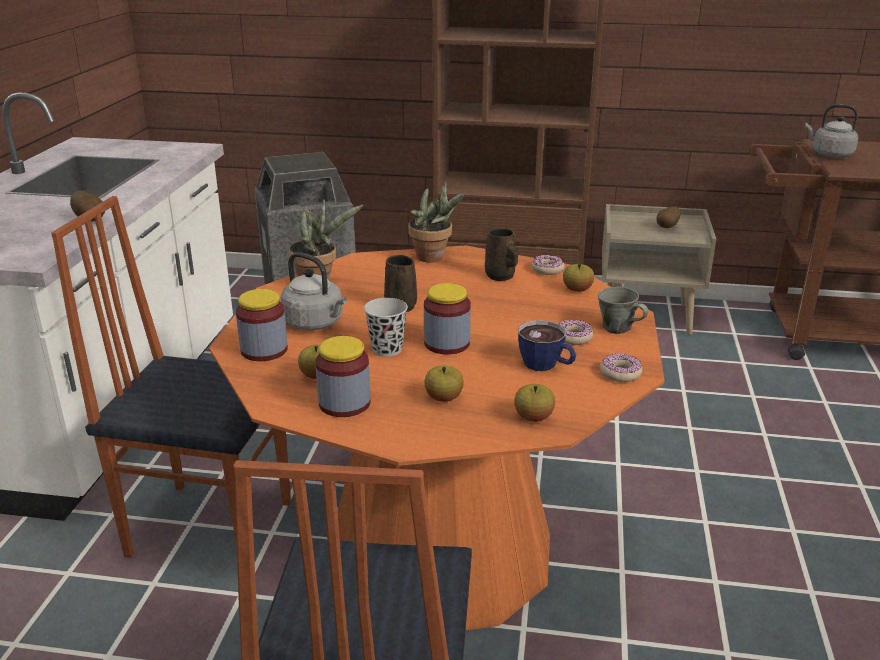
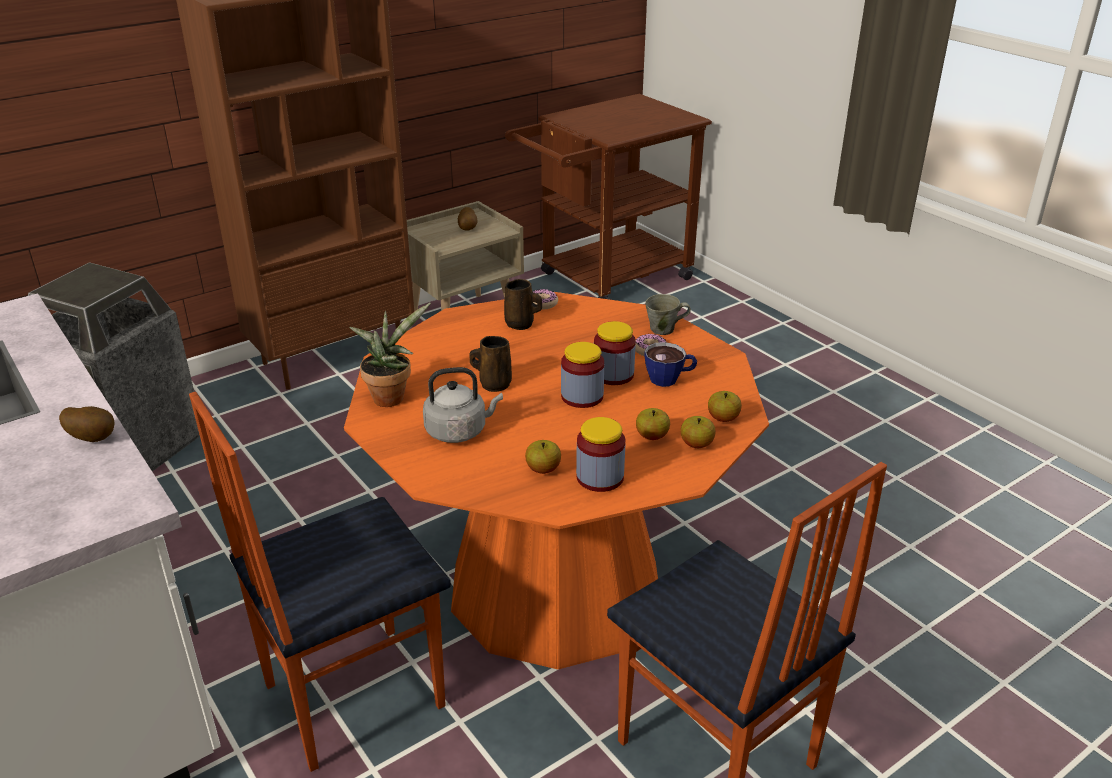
camera: 45 degrees left, 5 degrees up
(264, 350) = (464, 473): jar -> jar (613, 374)
(387, 349) = (551, 423): black cup -> none
(434, 258) = (442, 331): potted plant -> none
(577, 290) = (590, 311): apple -> apple (696, 444)
(620, 373) = (717, 361): donut -> none
(829, 154) = (583, 126): grey kettle -> none

